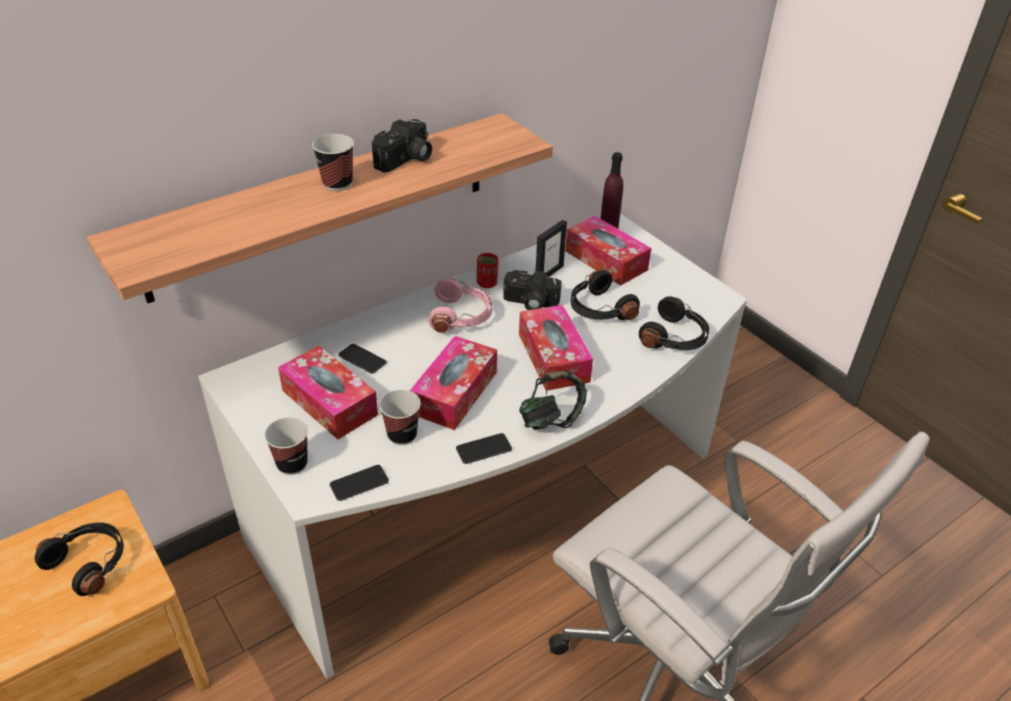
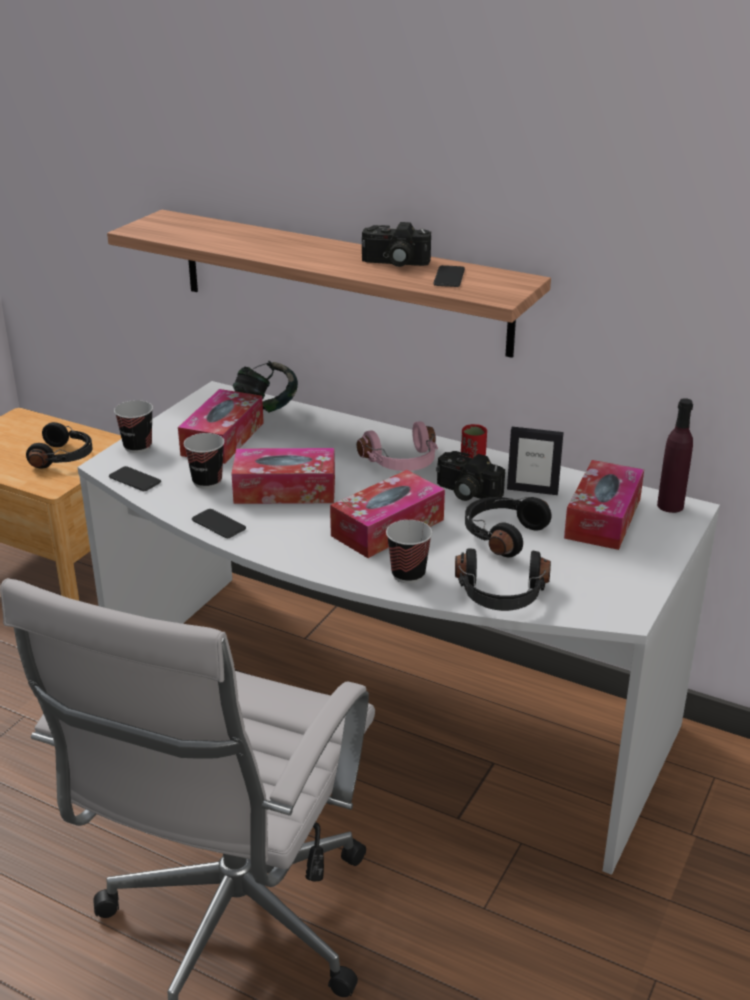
camera: 65 degrees right, 10 degrees down
(337, 184) = (321, 251): cup -> cup (408, 574)
(362, 359) = (292, 436): phone -> phone (449, 277)
(530, 303) = (465, 492): camera -> camera turned 45 degrees counterclockwise
(551, 419) = (289, 549): headphones -> headphones (266, 405)

